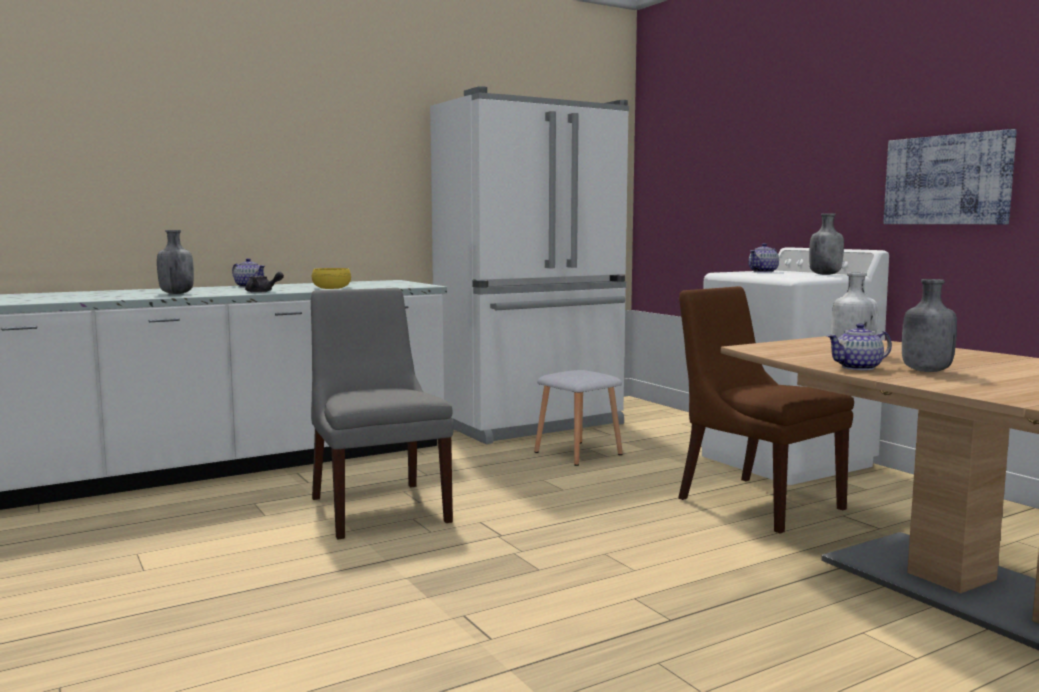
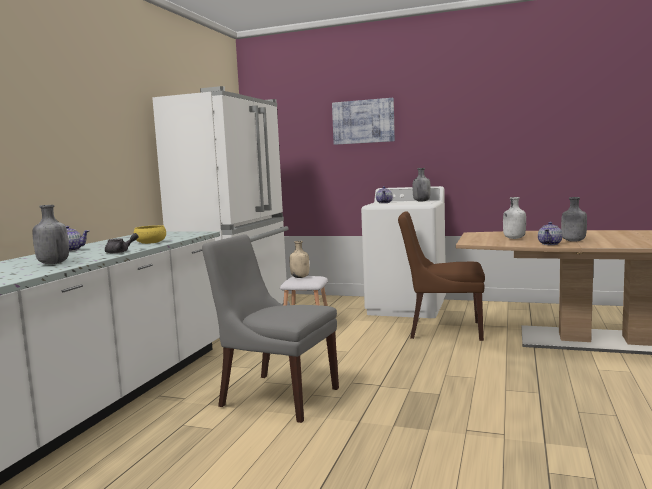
camera: 40 degrees left, 0 degrees up
(578, 371) = (300, 277): none -> beige bottle
(947, 180) = (471, 149): picture -> picture (363, 121)

